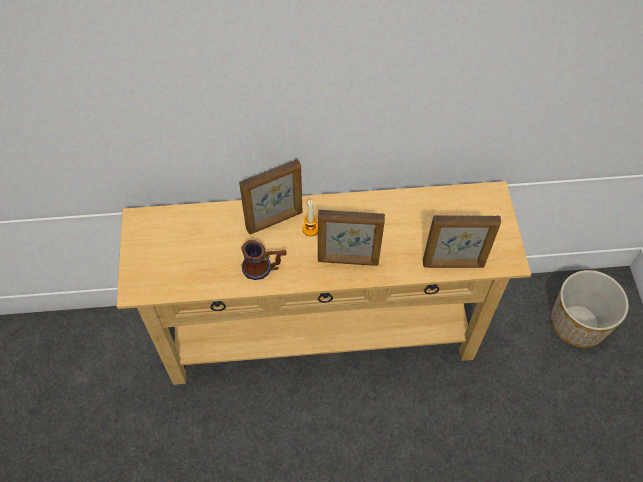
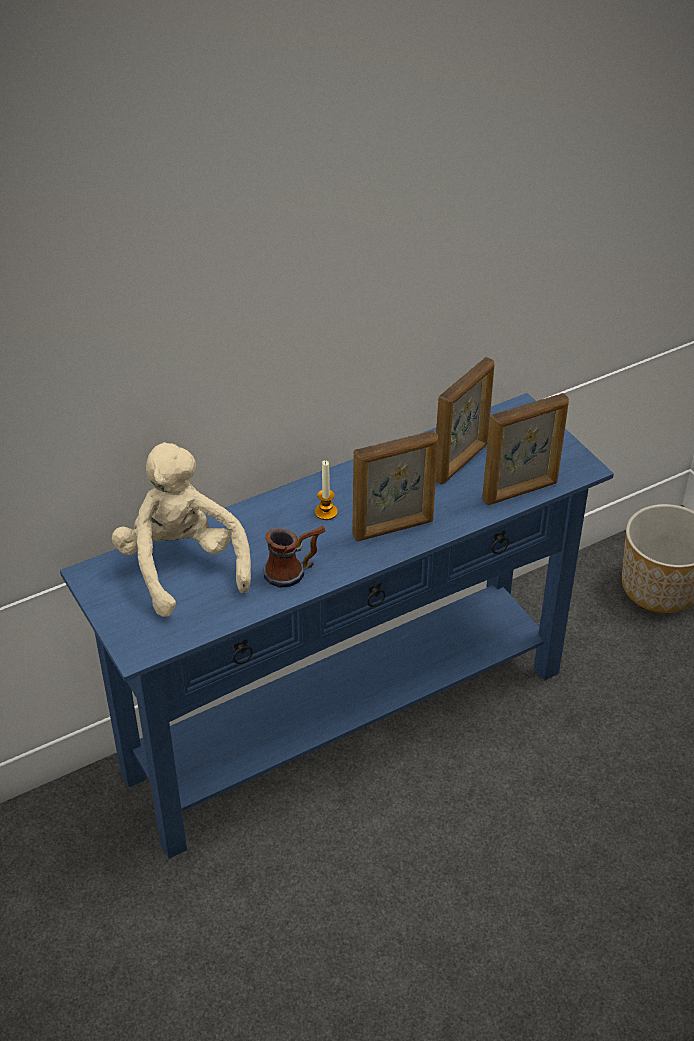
camera: 25 degrees left, 15 degrees down
(196, 235) = (182, 566): none -> beige plush toy
(275, 221) = (275, 518): picture frame -> picture frame (461, 462)
(321, 336) = (346, 720): beige console table -> blue console table

